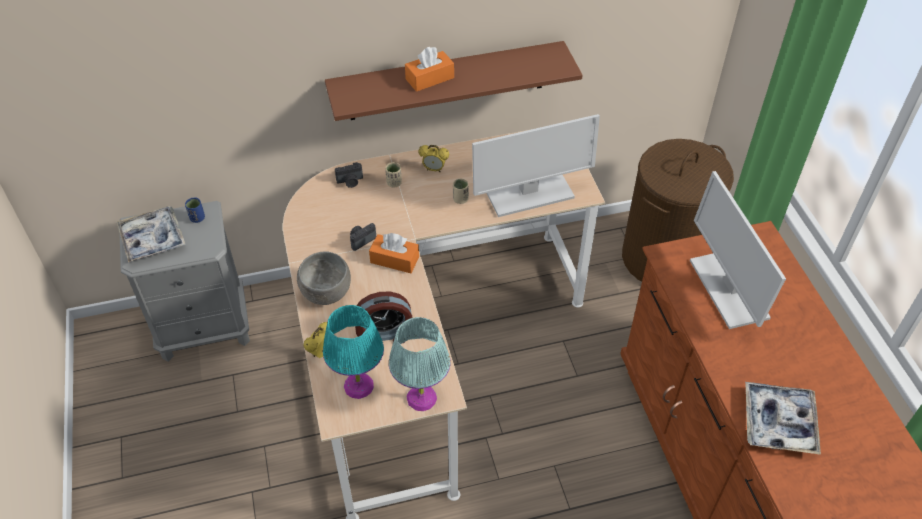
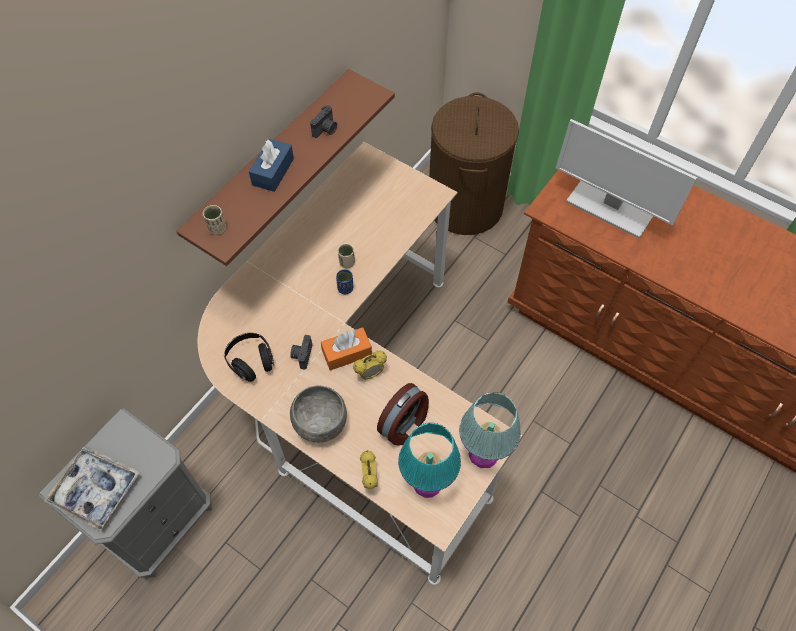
camera: 40 degrees left, 10 degrees up
(197, 218) = (119, 439): blue cup -> blue cup (345, 288)
(323, 221) = (251, 362): none -> black headphones
(350, 182) = (238, 309): camera -> camera (326, 129)
(394, 183) = (277, 285): beige cup -> beige cup (217, 228)
(429, 78) = (273, 172): orange tissue box -> blue tissue box
(434, 169) = (299, 250): alarm clock -> alarm clock (370, 374)
(529, 194) = (396, 223): monitor -> none
(779, 422) = (729, 286): tray -> none

